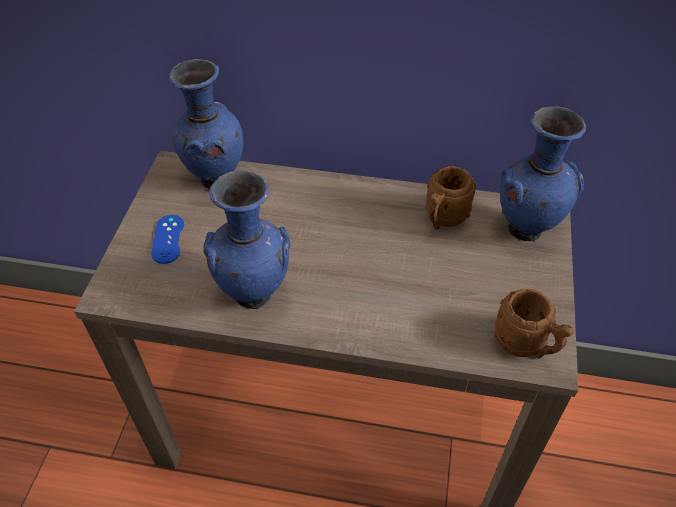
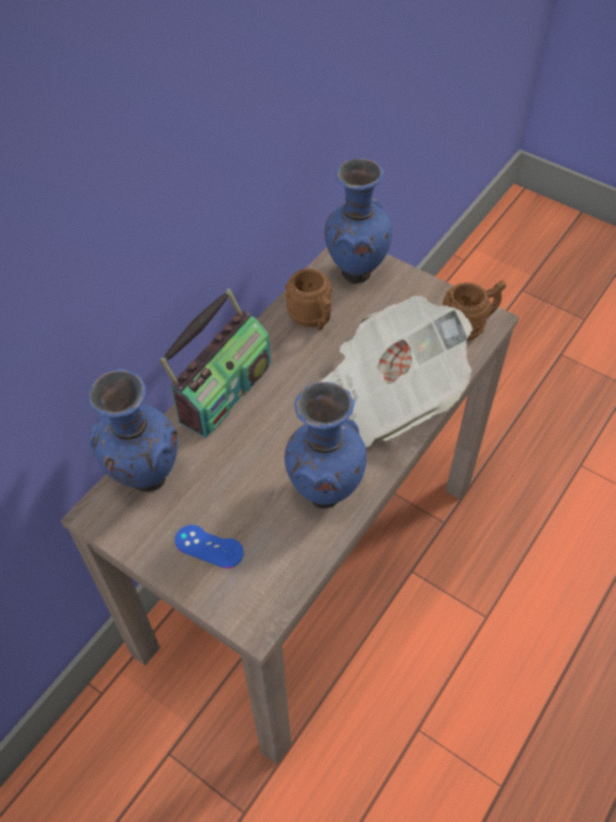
camera: 65 degrees left, 5 degrees up
(325, 190) = (223, 390): none -> radio
(390, 304) = (386, 394): none -> newspaper

